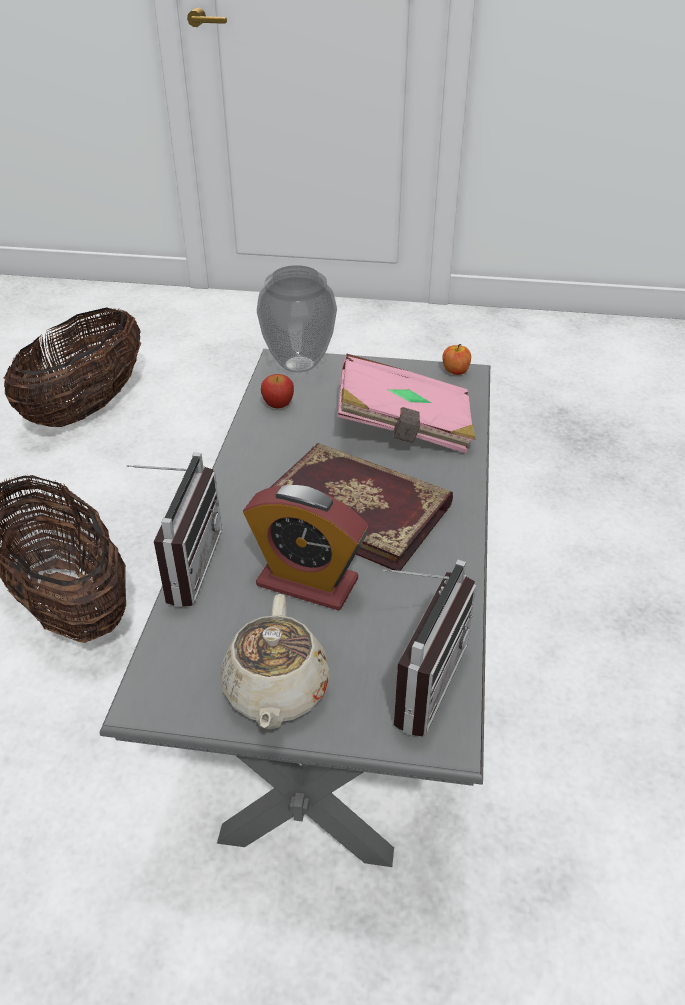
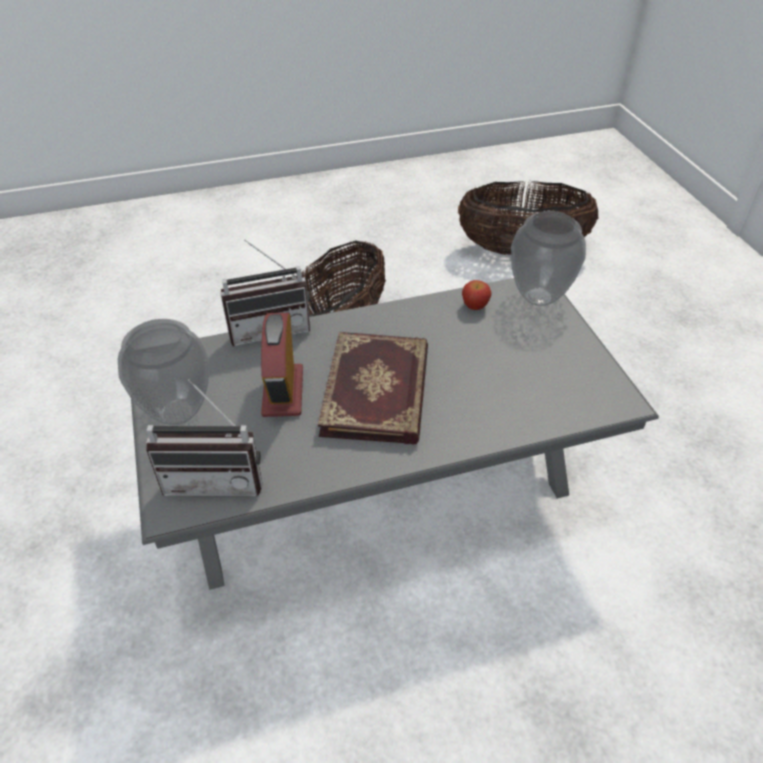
camera: 65 degrees right, 5 degrees up
(276, 691) = (178, 411): beige teapot -> vase
(404, 428) = (500, 386): pink book -> none
(455, 371) = (619, 393): apple -> none

